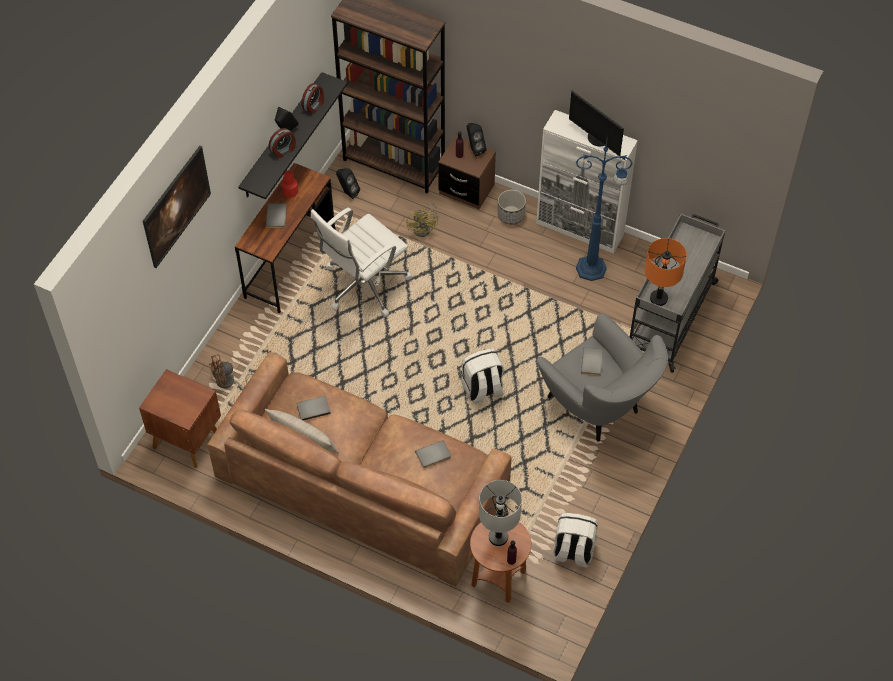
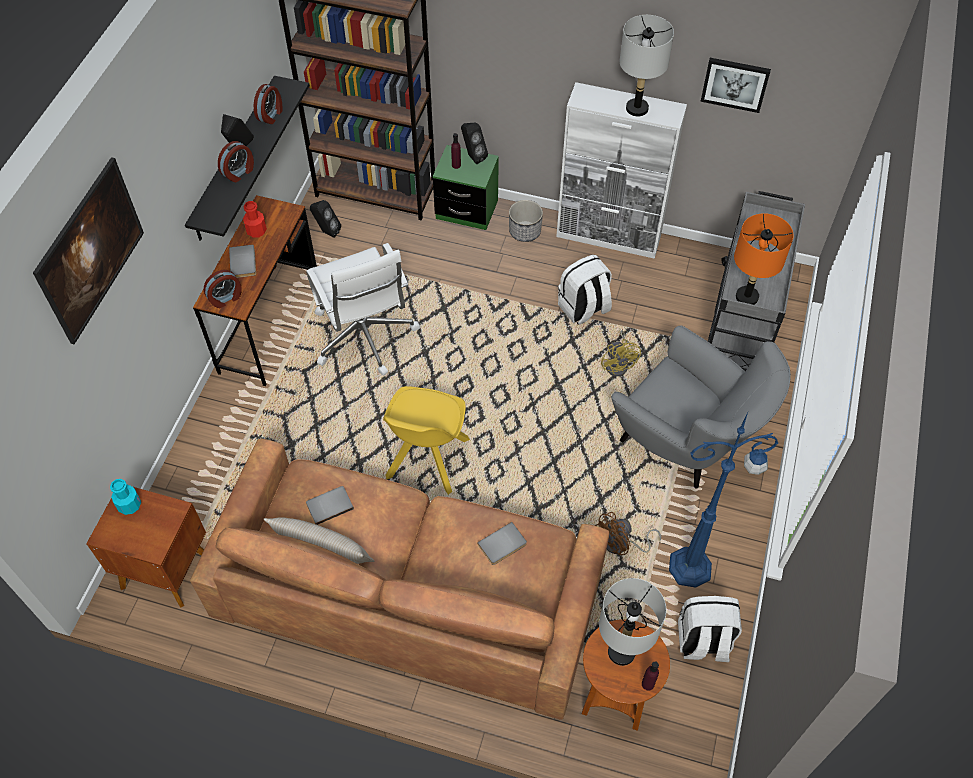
camera: 10 degrees left, 0 degrees up
(171, 385) = (129, 505): none -> turquoise bottle
(229, 383) = (212, 484): brown fan -> brown fan (621, 545)
(260, 243) = (226, 298): none -> alarm clock
(363, 285) = (364, 337): white office chair -> white office chair turned 60 degrees counterclockwise
(394, 389) = (426, 460): none -> yellow chair
(424, 228) = (426, 260): yellow fan -> yellow fan (619, 364)
(466, 189) = (466, 210): brown nightstand -> green nightstand
(482, 389) = (537, 444): white backpack -> white backpack (583, 308)
(593, 268) = (635, 279): blue floor lamp -> blue floor lamp (692, 567)
(593, 362) = (678, 389): grey book -> none
(597, 139) = (637, 108): monitor -> grey table lamp
(672, 132) = (735, 84): none -> picture

